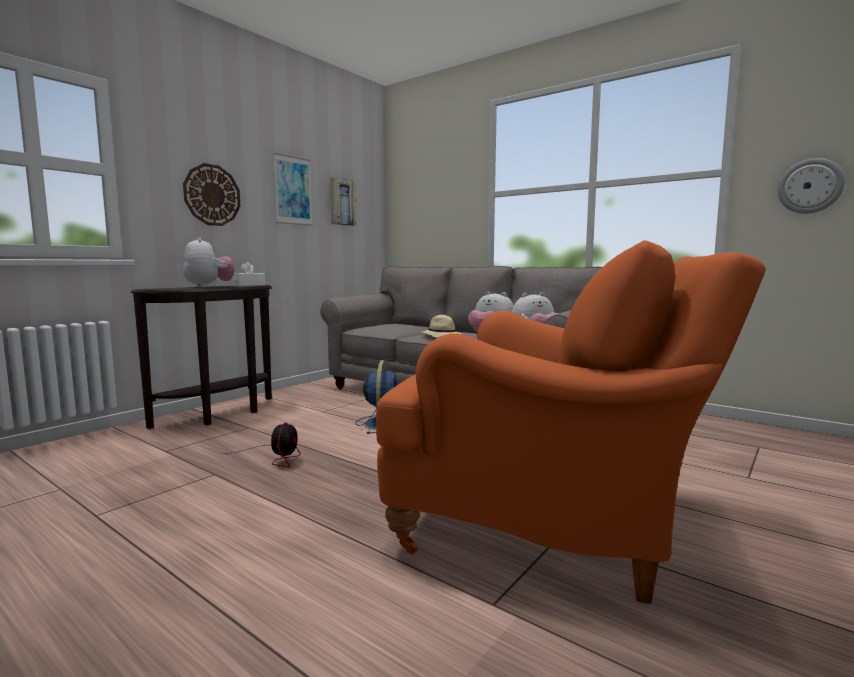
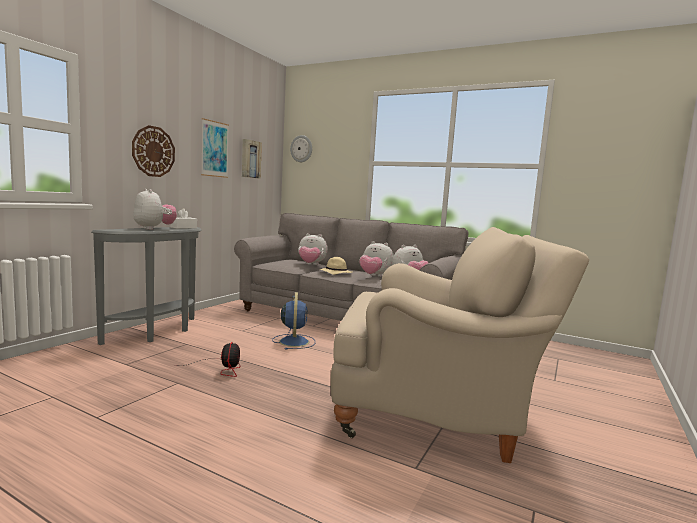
camera: 10 degrees left, 0 degrees up
(223, 414) = (159, 332): brown console table -> grey console table
(414, 328) = (311, 265): none -> plush toy
(548, 521) = (435, 412): orange armchair -> beige armchair
(810, 186) = (594, 182): wall clock -> wall clock (301, 149)

